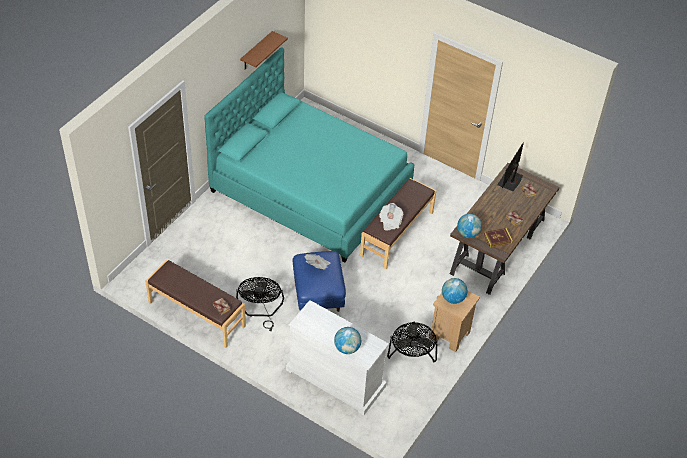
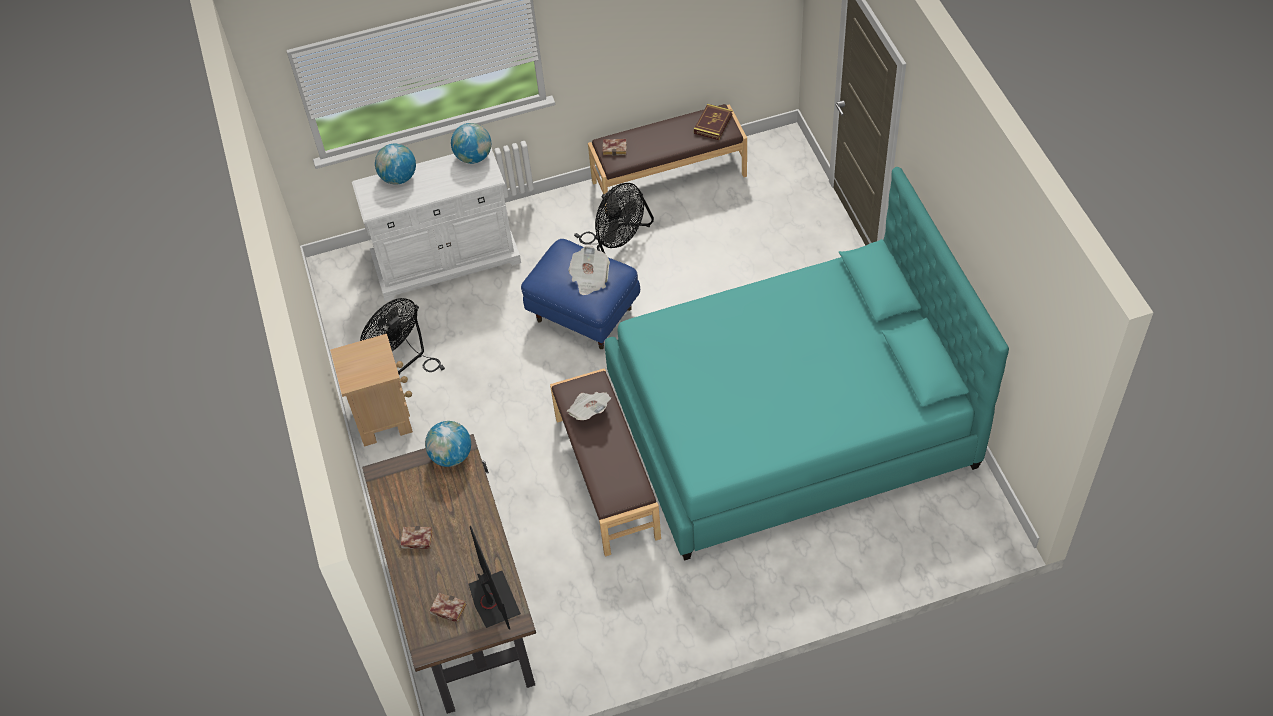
camera: 135 degrees right, 5 degrees up
(256, 51) = (990, 273): brown shelf -> none
(453, 298) = (370, 361): globe -> globe (474, 157)
(497, 239) = (405, 488): book -> book (713, 124)

